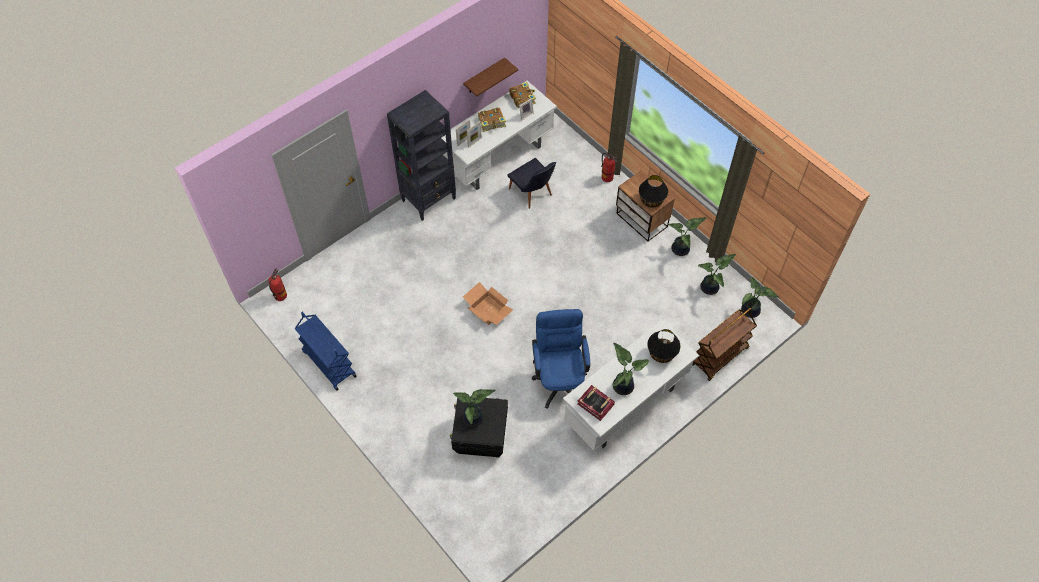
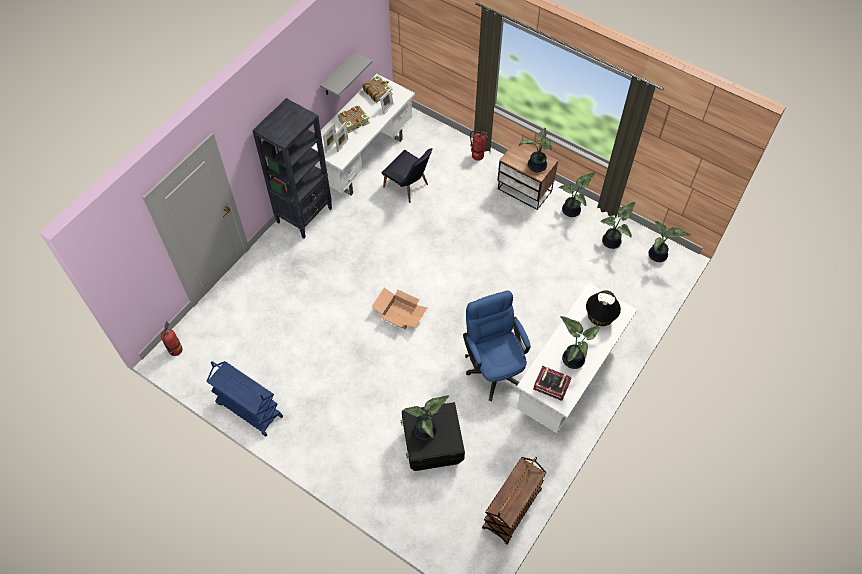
camera: 15 degrees left, 0 degrees up
(484, 76) = (338, 75): brown shelf -> grey shelf
(651, 200) = (536, 167): black table lamp -> potted plant
(719, 357) = (643, 307): brown cart -> brown cart (512, 510)

